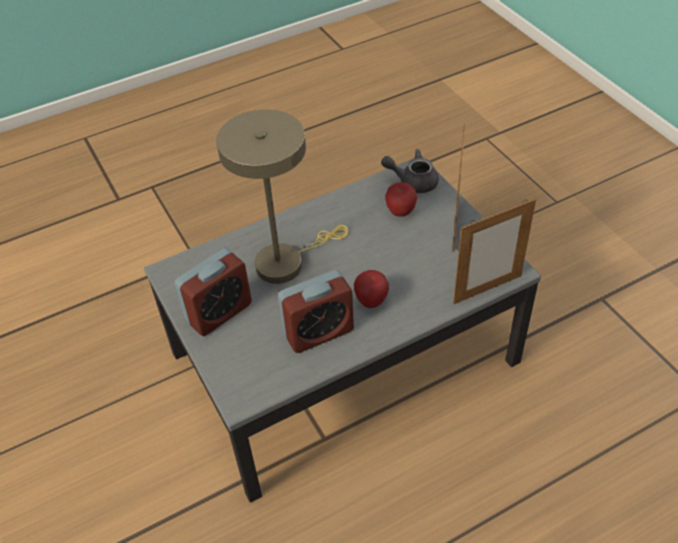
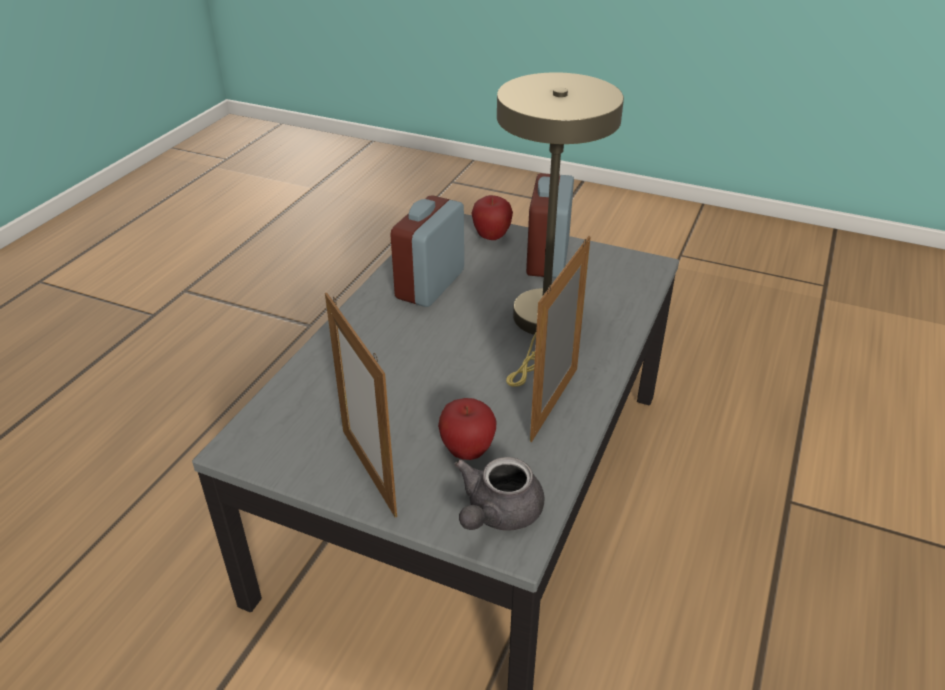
camera: 140 degrees right, 10 degrees down
(371, 301) = (401, 331): apple -> apple (491, 237)
(413, 181) = (497, 513): grey teapot -> grey teapot turned 150 degrees clockwise
(487, 289) = (263, 405): picture frame -> picture frame (554, 403)

